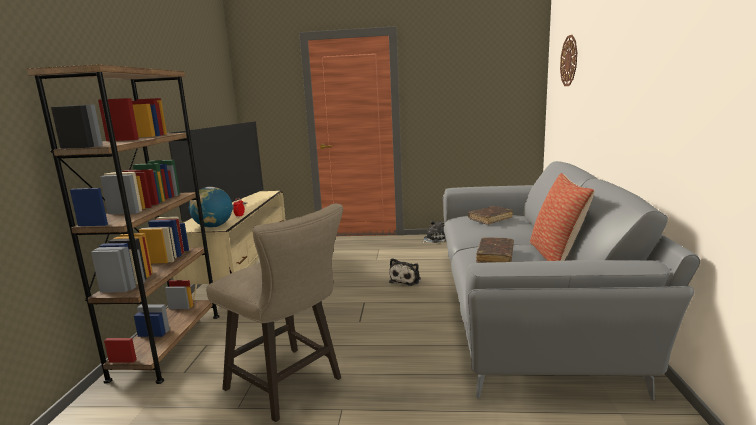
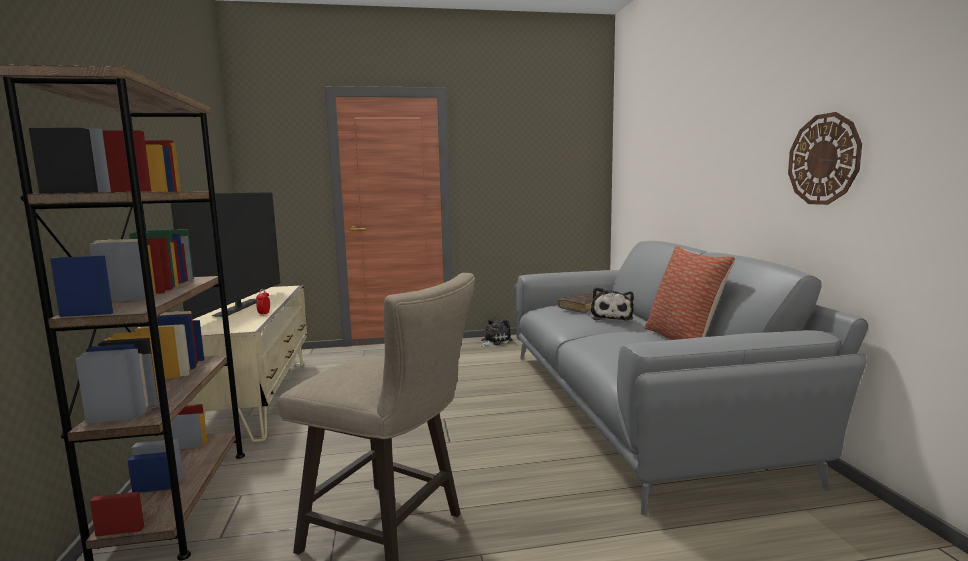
camera: 15 degrees left, 5 degrees down
(213, 226) = (233, 327): globe -> none
(406, 280) = (484, 388): plush toy -> plush toy (611, 317)
(495, 256) = (619, 343): brown book -> none
(569, 61) = (647, 133): wall clock -> wall clock (823, 159)

